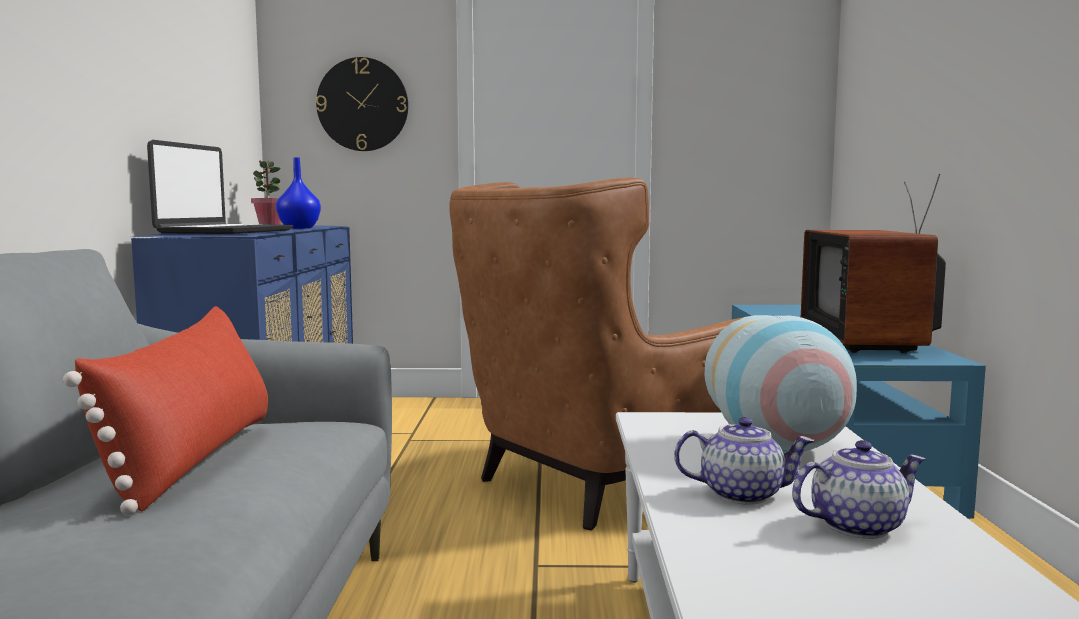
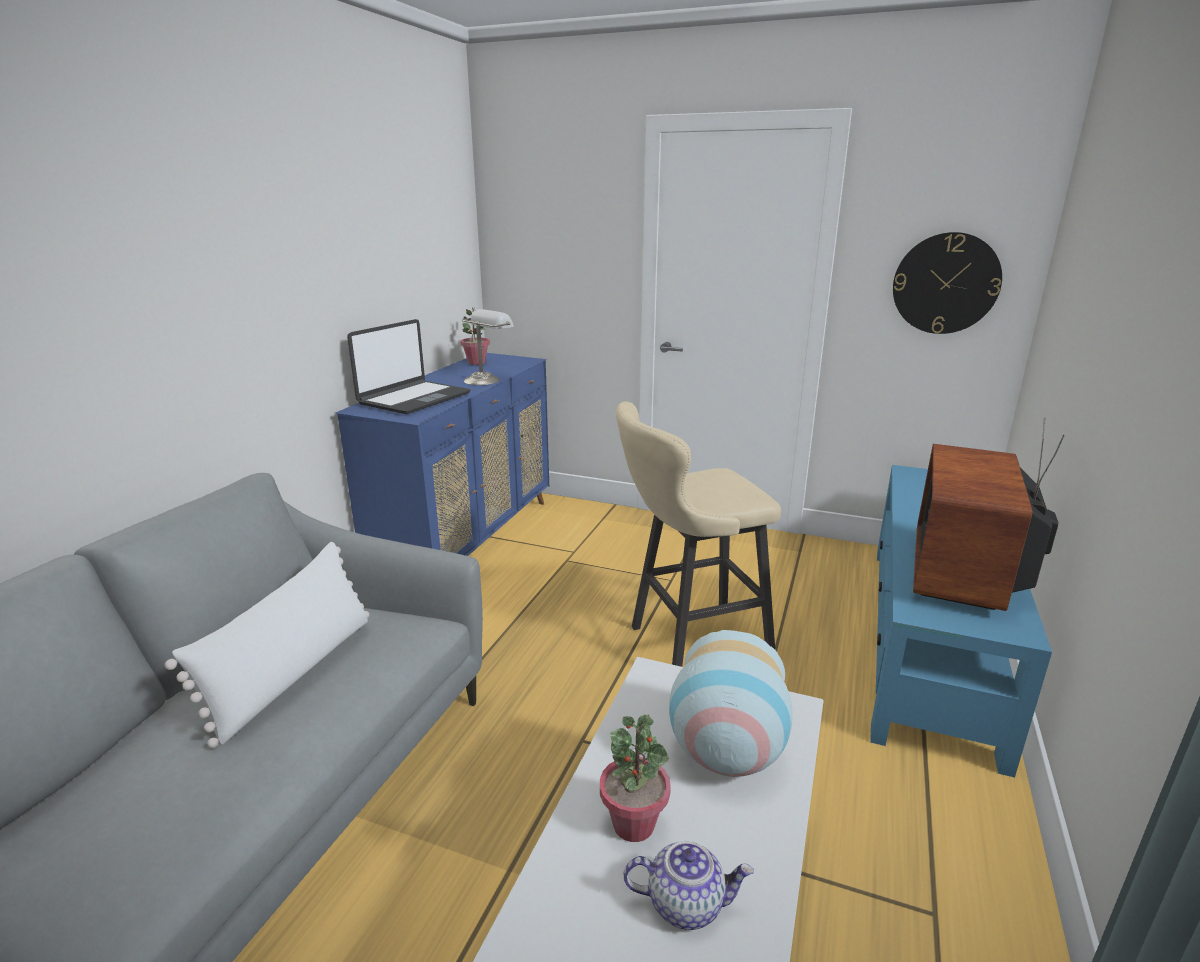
camera: 20 degrees right, 15 degrees up
(195, 457) = (294, 673): red pillow -> white pillow
(298, 228) = (487, 378): blue vase -> white table lamp
(362, 104) = (560, 248): wall clock -> wall clock (945, 283)
(595, 483) = (684, 647): brown armchair -> beige stool
(742, 494) = (634, 824): teapot -> potted plant

